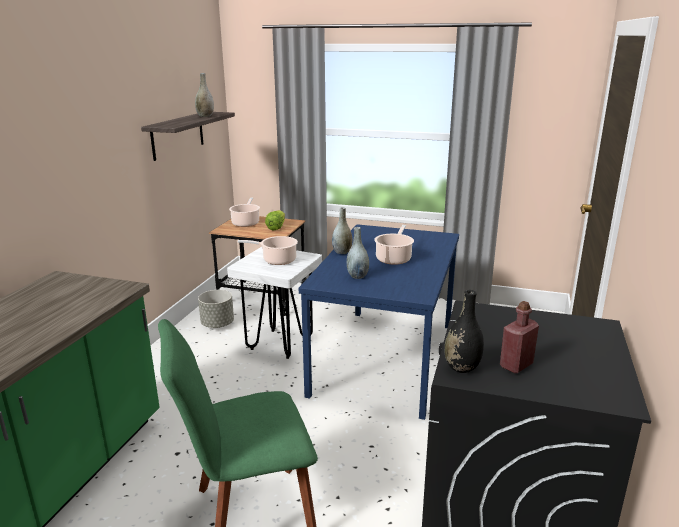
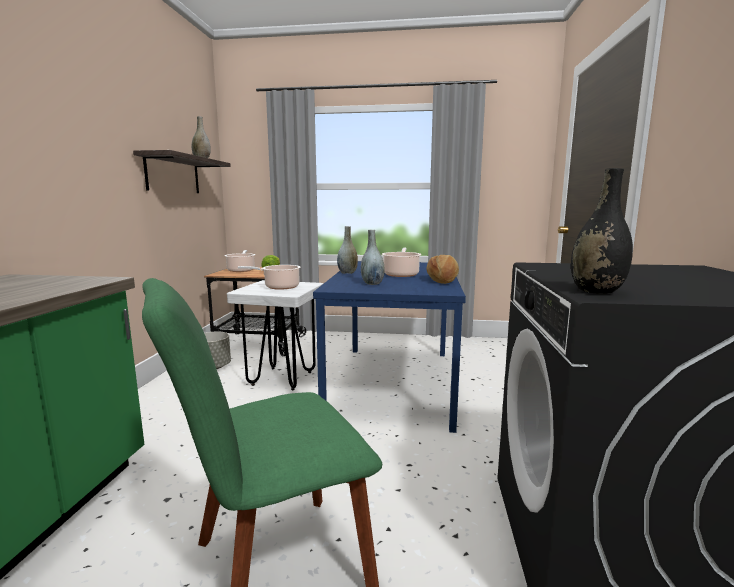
camera: 10 degrees left, 10 degrees down
(429, 274) = (443, 280): none -> bread
(516, 365) = (659, 287): red bottle -> none

